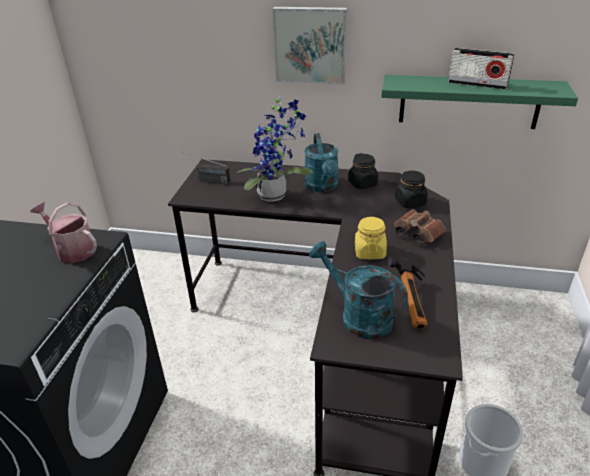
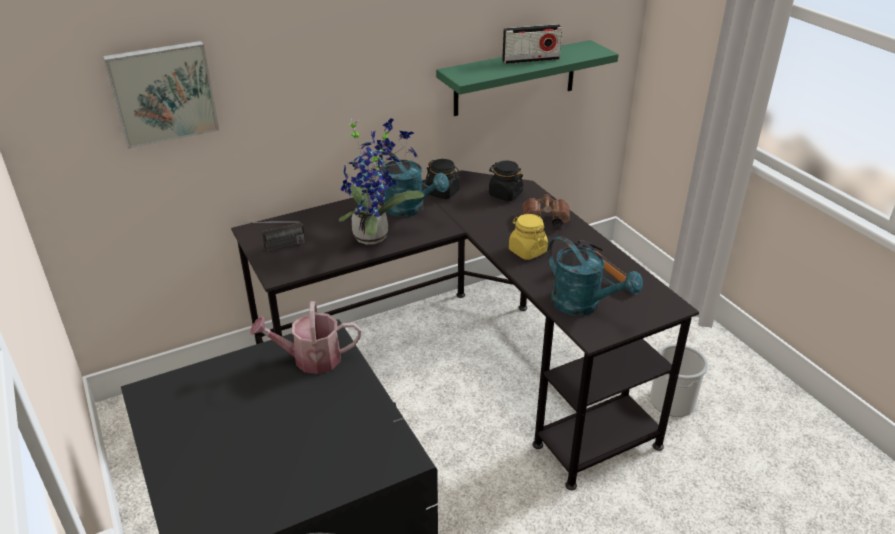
camera: 40 degrees left, 0 degrees up
(310, 45) = (357, 54): picture -> picture (163, 93)
(358, 316) = (583, 305): turquoise watering can -> turquoise watering can turned 135 degrees counterclockwise

